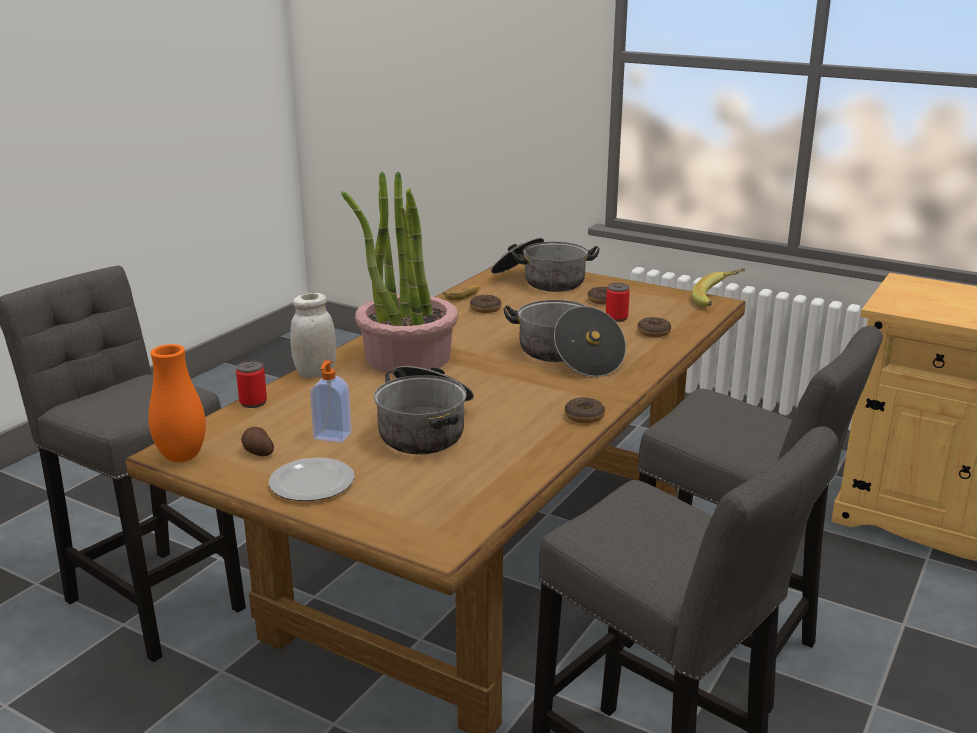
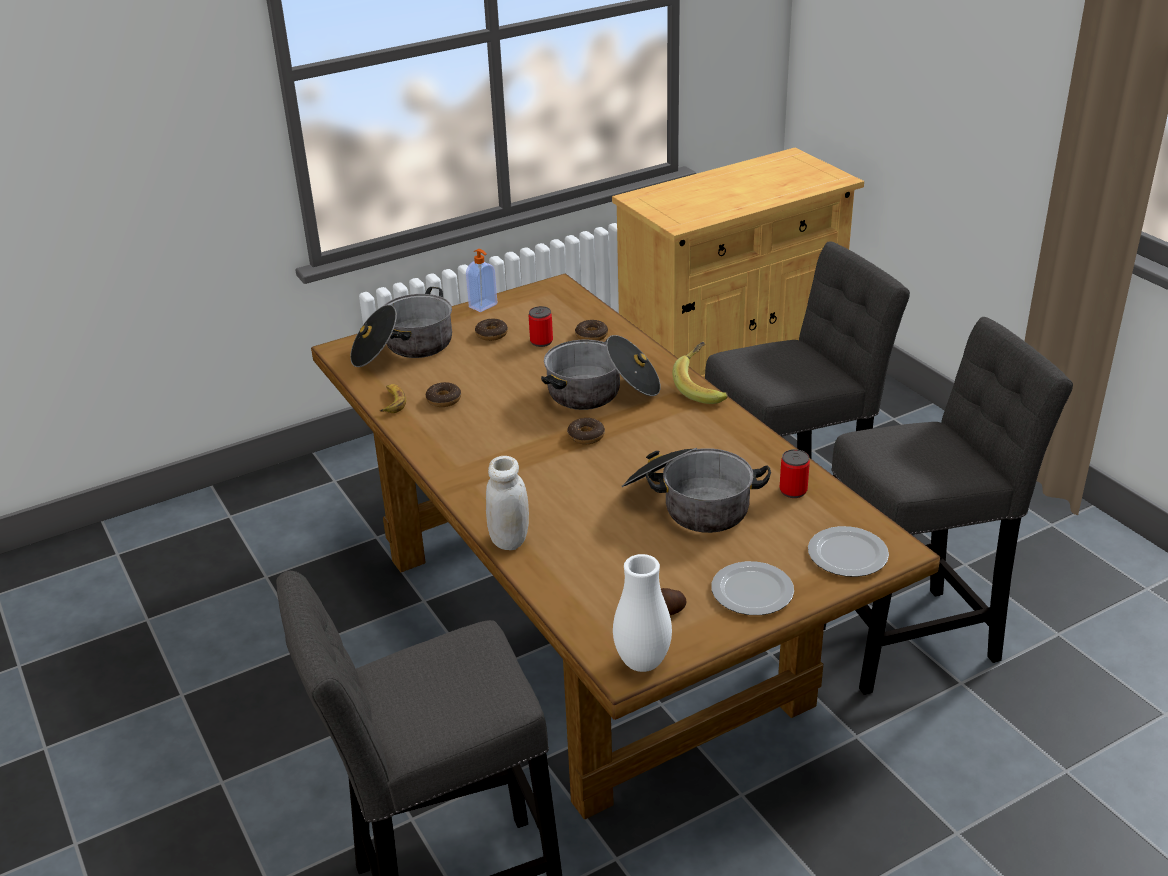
camera: 60 degrees left, 10 degrees up
(182, 457) = (642, 663): orange vase -> white vase
(253, 402) = (549, 594): can -> can (793, 491)
(332, 437) = (667, 561): soap dispenser -> soap dispenser (483, 306)
(406, 519) = (847, 555): none -> plate
(407, 357) = (522, 476): potted plant -> none
(584, 416) = (729, 421): donut -> donut (586, 436)
(718, 300) = (553, 284): banana -> banana (703, 387)

